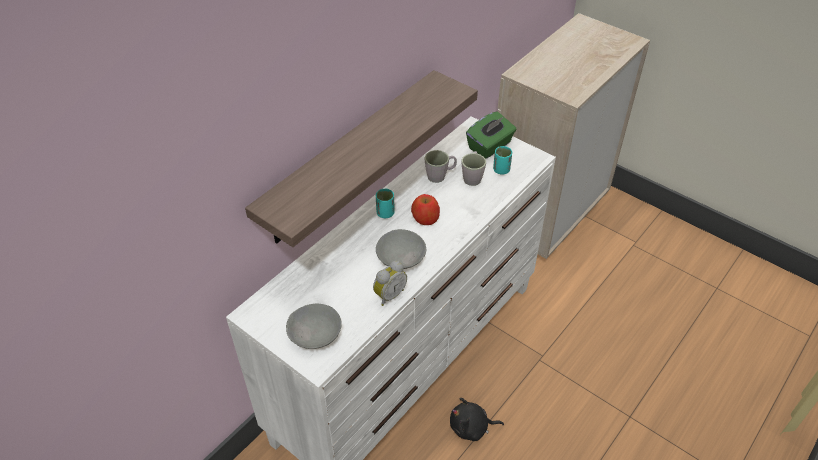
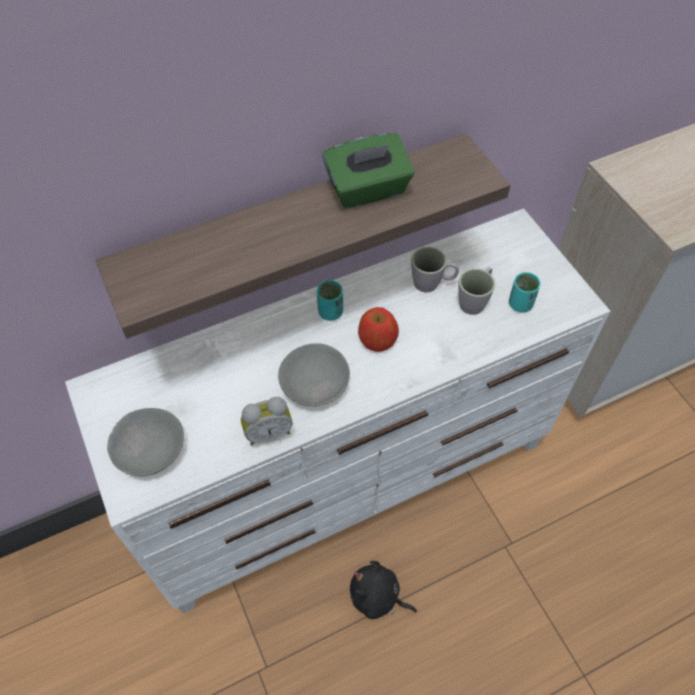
camera: 25 degrees right, 10 degrees up
(490, 146) = (524, 262): green tissue box -> green tissue box (368, 190)

